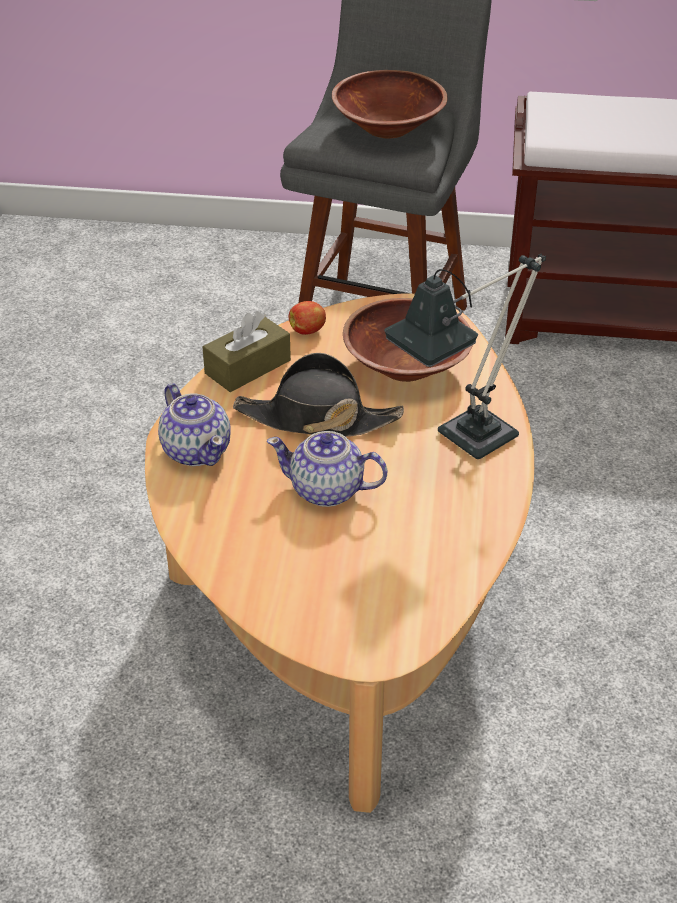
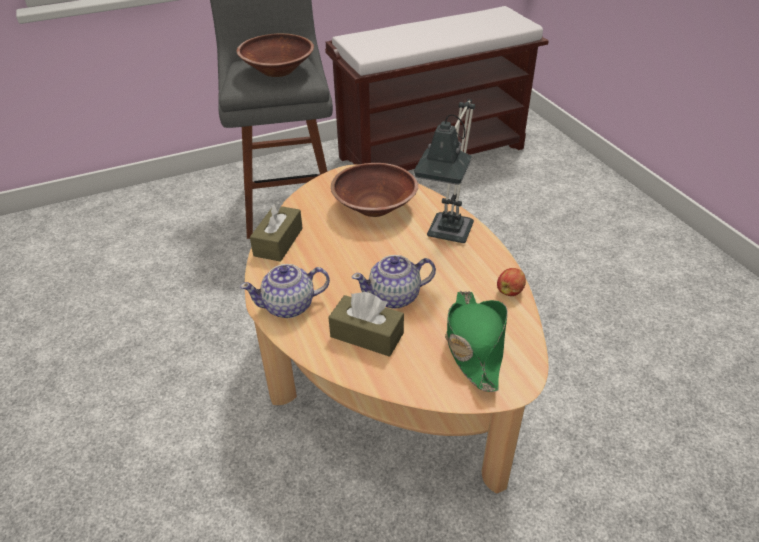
camera: 30 degrees left, 0 degrees up
(196, 450) = (289, 306): teapot -> teapot turned 135 degrees clockwise
(254, 520) = (367, 335): none -> brown tissue box
(307, 330) = (297, 207): apple -> apple (510, 291)
(317, 418) = (349, 256): black hat -> none
(370, 587) = (474, 344): none -> green hat

